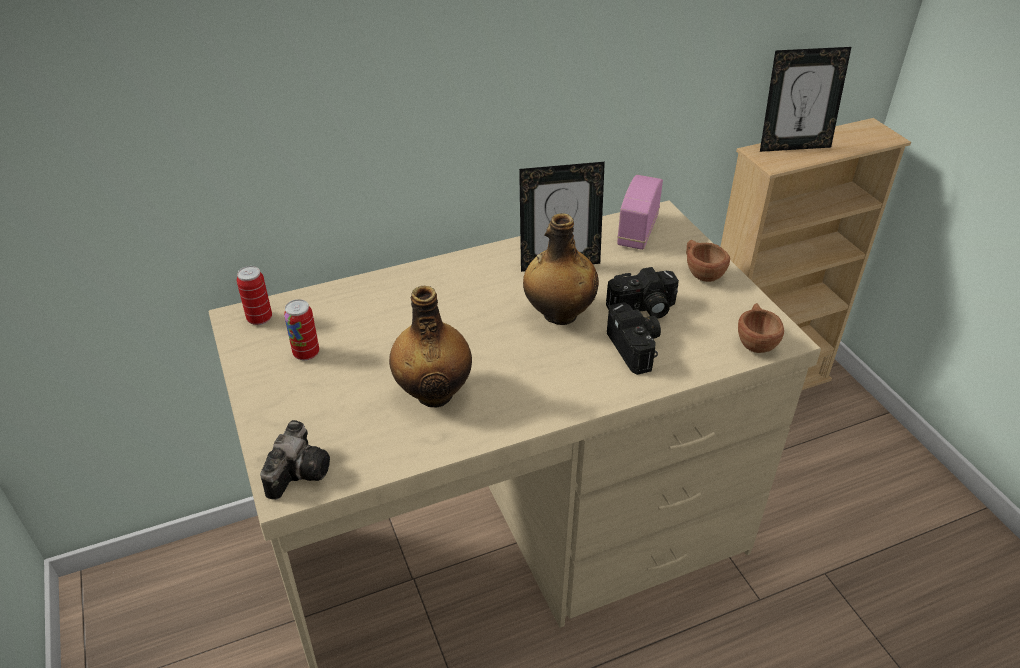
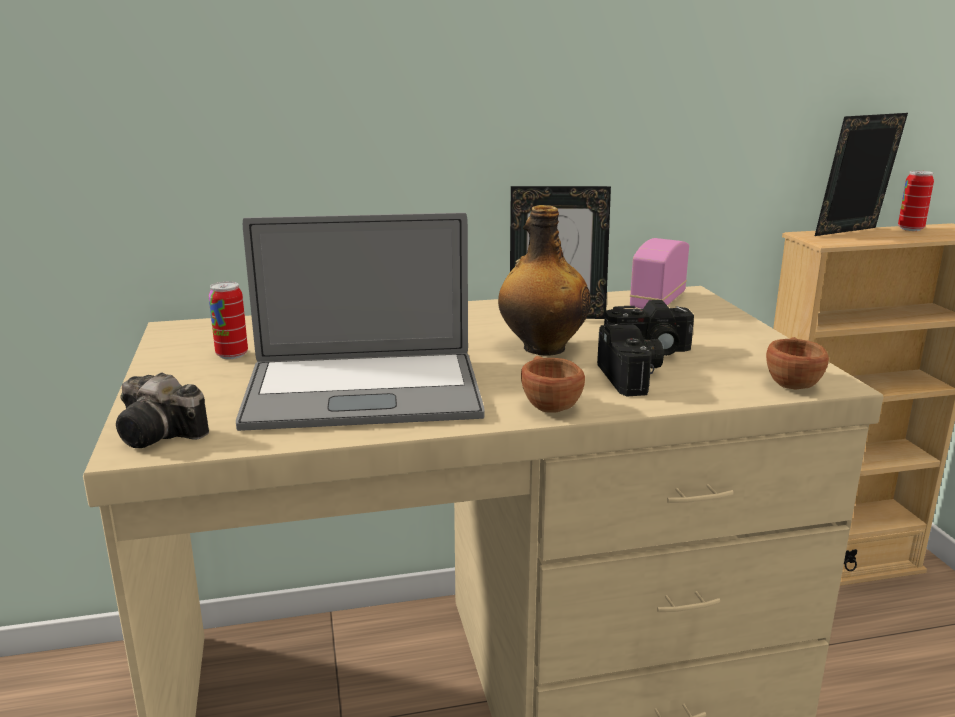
camera: 10 degrees right, 20 degrees down
(259, 319) = (198, 330): can -> can (910, 229)
(299, 470) = (162, 435): camera -> camera turned 90 degrees clockwise
(434, 393) = (363, 391): bottle -> laptop
(701, 273) = (729, 331): brown cup -> brown cup (548, 404)
(793, 146) = (851, 233): picture frame -> picture frame turned 150 degrees clockwise

